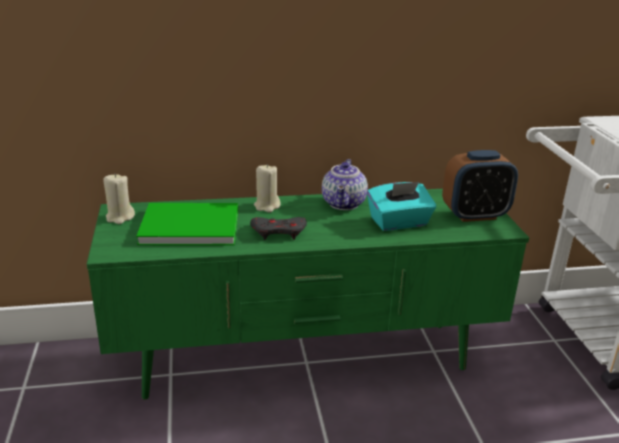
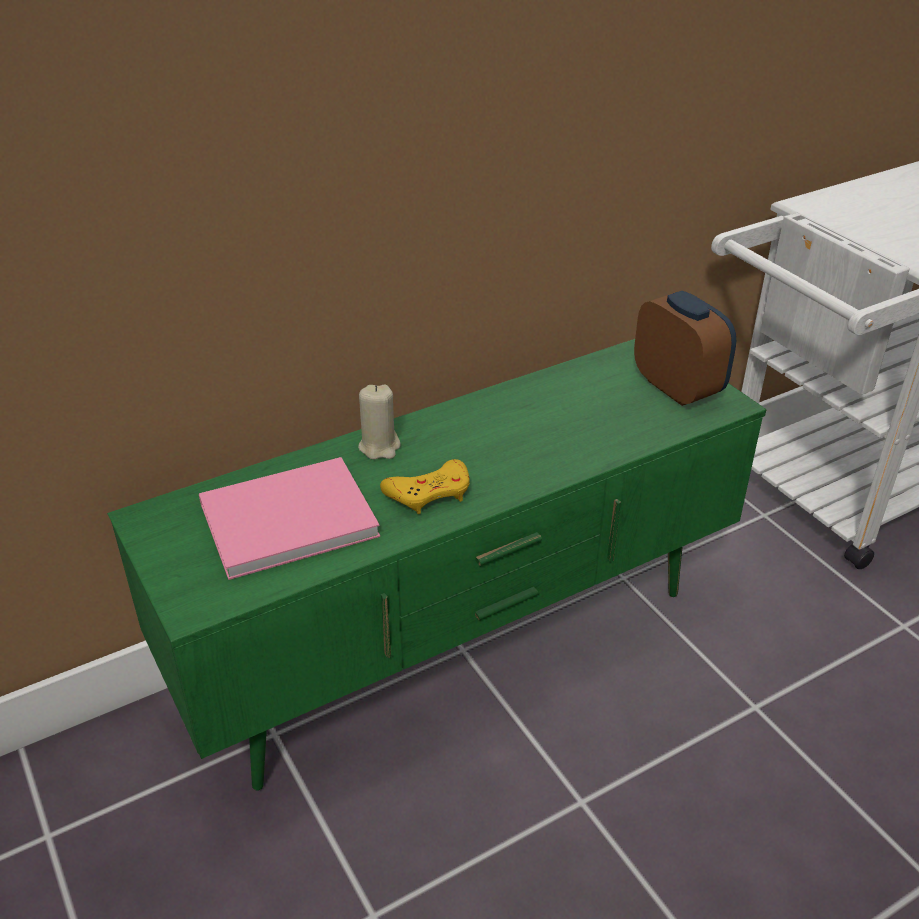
camera: 20 degrees left, 10 degrees up
(120, 217) = (160, 532): beige candle -> none
(187, 225) = (282, 518): green book -> pink book
(279, 232) = (429, 492): grey game controller -> yellow game controller
(344, 204) = (490, 413): teapot -> none
(399, 223) = (587, 429): turquoise tissue box -> none
(474, 215) = (677, 388): alarm clock -> alarm clock turned 90 degrees counterclockwise

